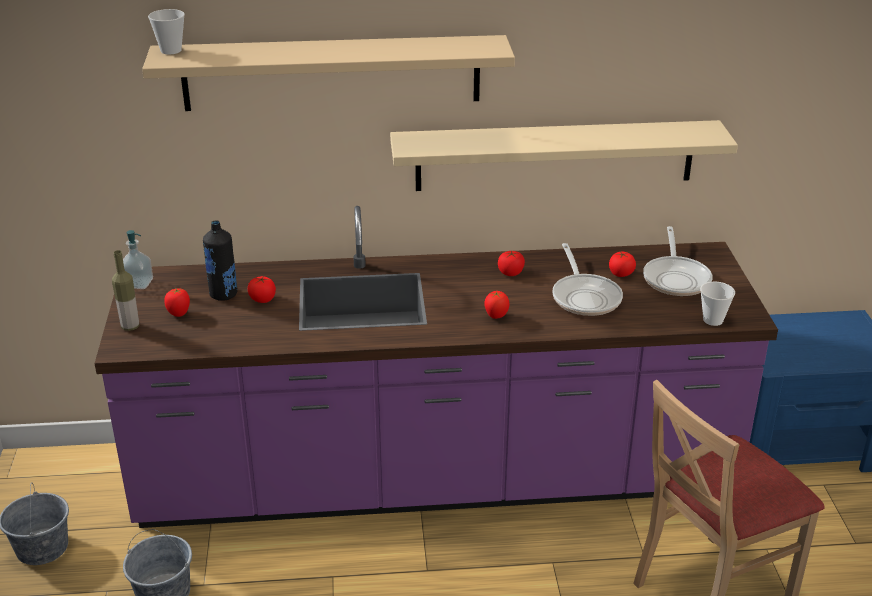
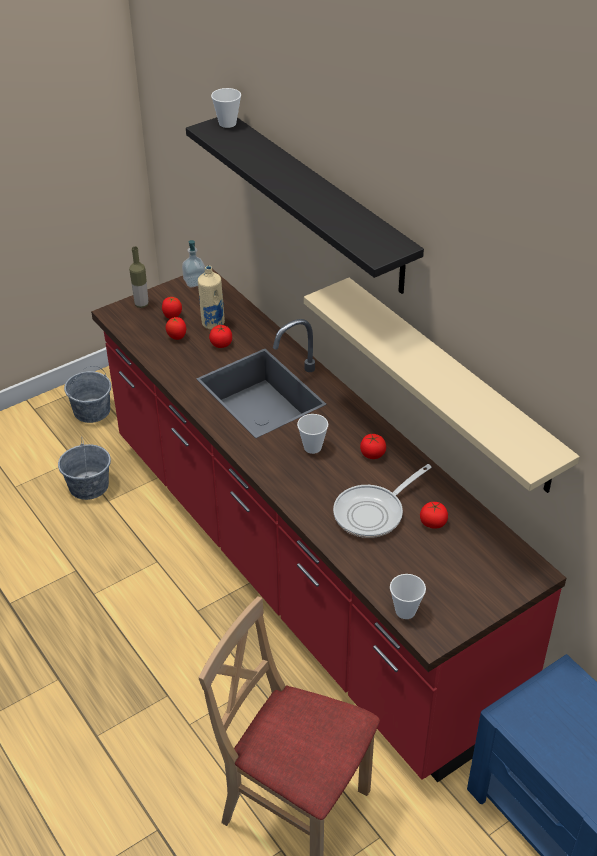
camera: 60 degrees right, 10 degrees up
(223, 294) = (212, 324): black bottle -> beige bottle
(331, 73) = (319, 202): beige shelf -> black shelf
(436, 479) = (299, 570): purple counter -> red counter
(471, 298) = (312, 447): none -> cup
(496, 316) = (297, 471): tomato -> tomato (177, 337)
(676, 278) = (459, 563): frying pan -> none

